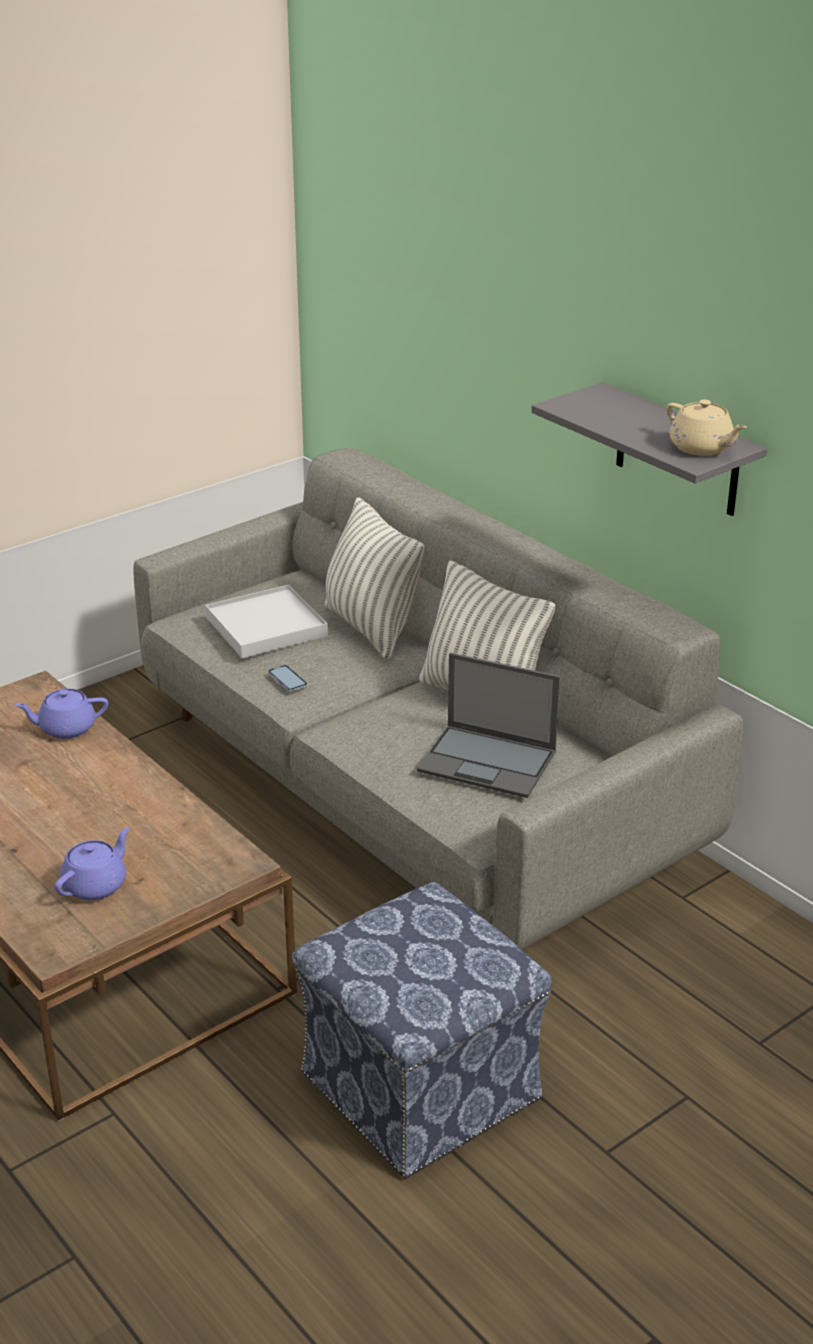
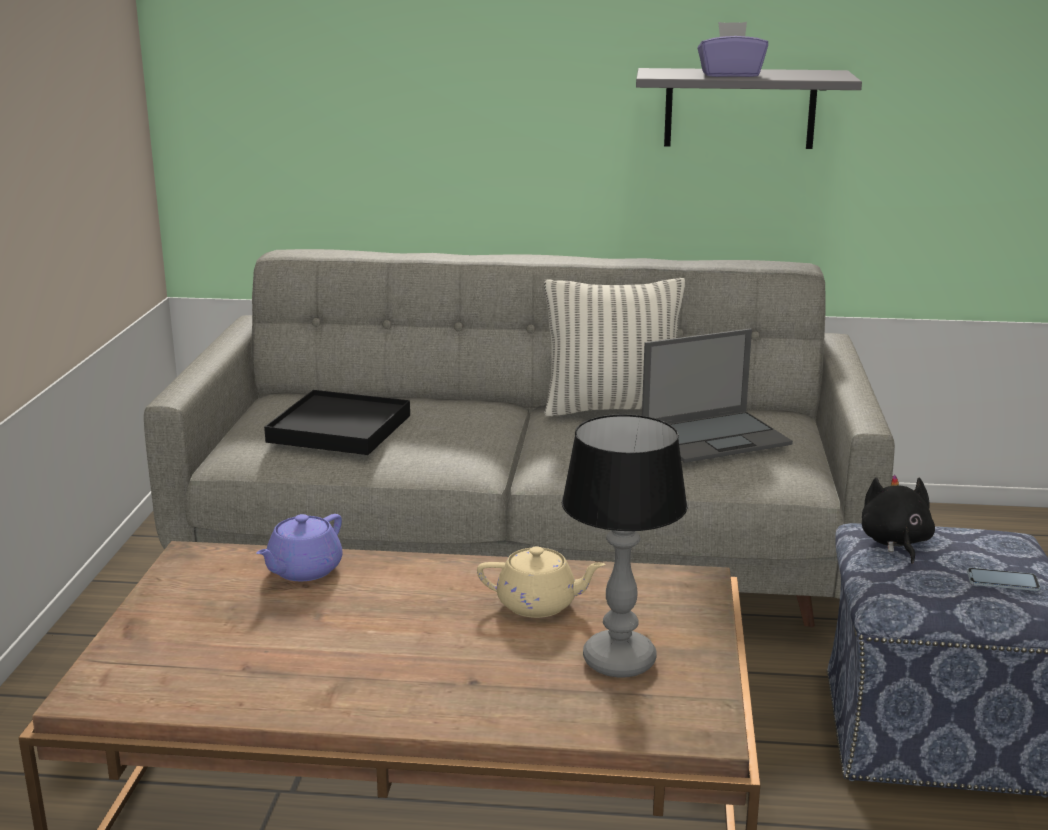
camera: 45 degrees left, 10 degrees down
(96, 885) = (618, 662): purple teapot -> table lamp
(266, 627) = (340, 429): white tray -> black tray
(287, 679) = (438, 454): phone -> phone (1002, 581)
(371, 628) = (429, 401): pillow -> none
(416, 915) = (895, 542): none -> black plush toy
(621, 424) = (730, 75): none -> purple tissue box
(702, 448) = (818, 74): beige teapot -> beige teapot (539, 604)

